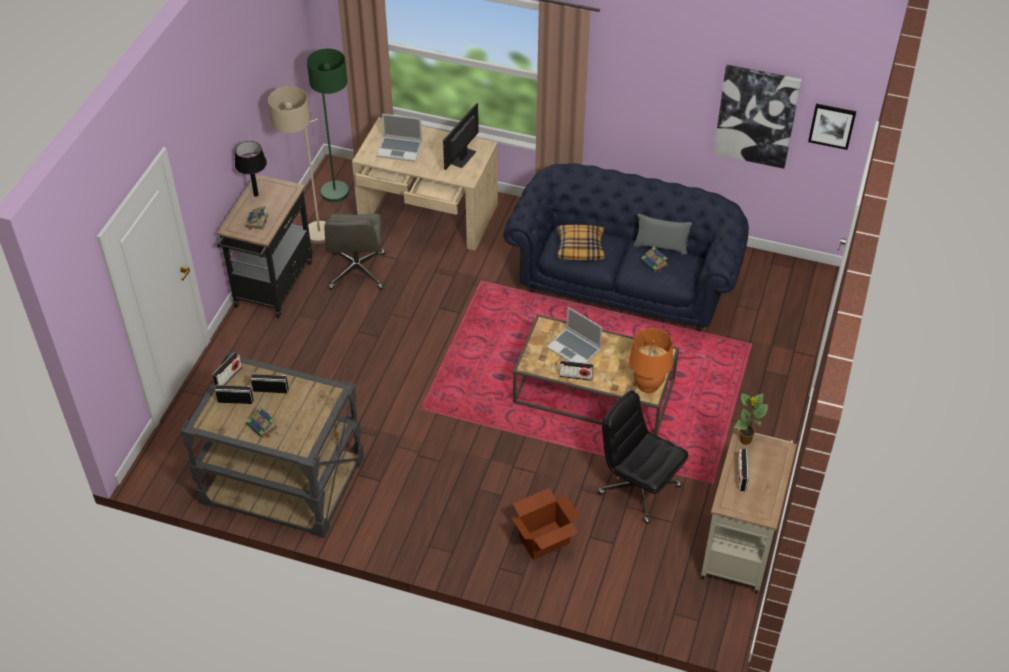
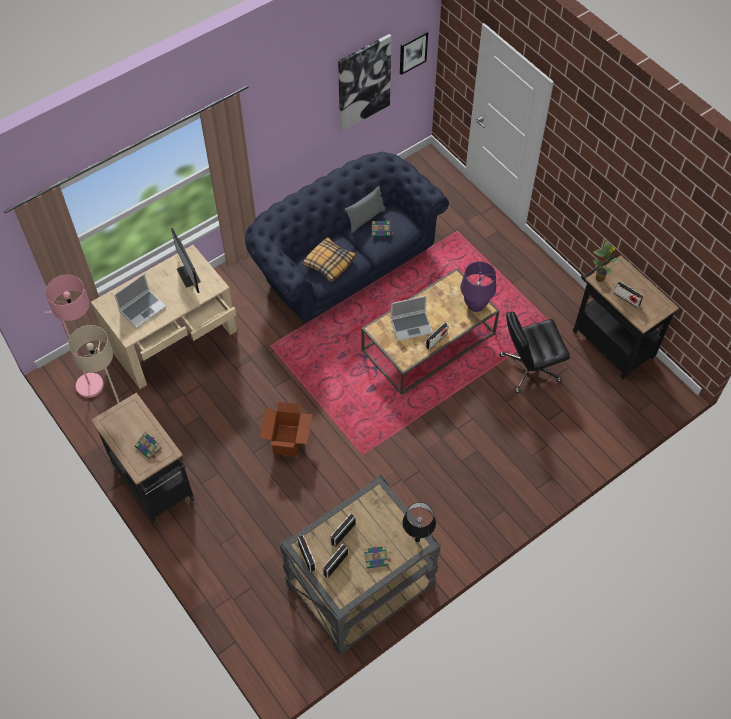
camera: 55 degrees left, 10 degrees up
(256, 194) = (116, 432): black table lamp -> black table lamp (417, 539)
(339, 197) = (98, 385): green floor lamp -> pink floor lamp
(357, 272) = (191, 418): grey office chair -> none
(544, 541) = (533, 448): cardboard box -> cardboard box (288, 440)
(648, 385) = (475, 304): orange table lamp -> purple table lamp
(739, 545) = (610, 343): beige cart -> black cart

